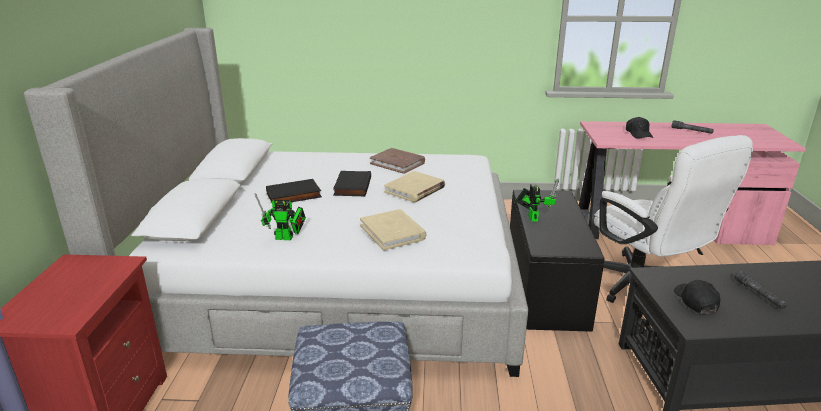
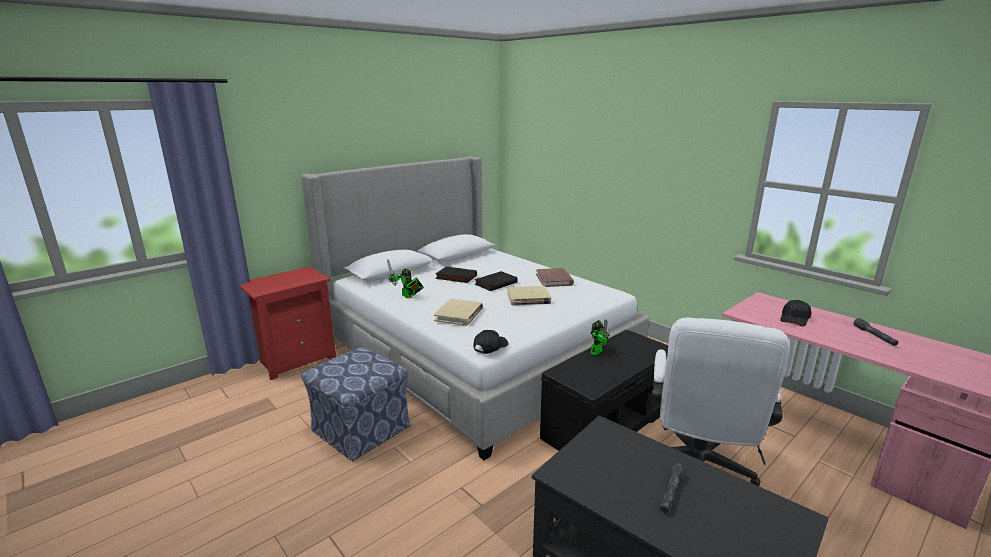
camera: 45 degrees right, 5 degrees down
(695, 301) = (598, 461): black cap -> black cap (490, 347)

